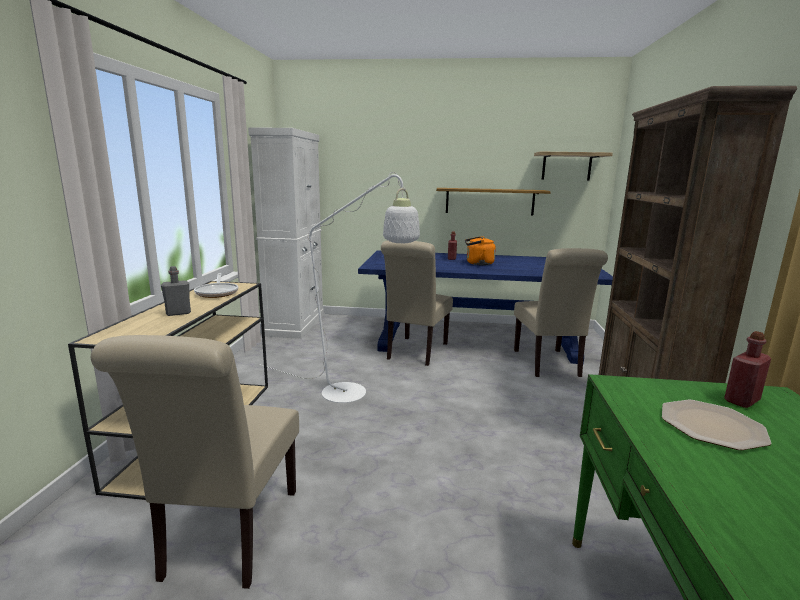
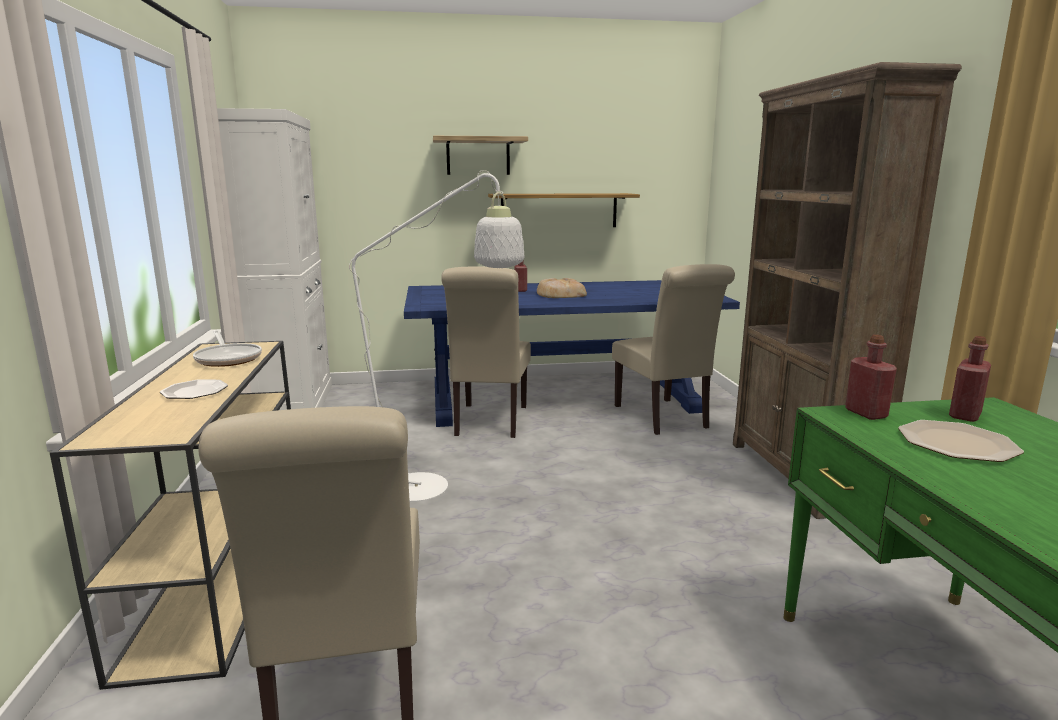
camera: 15 degrees left, 0 degrees up
(178, 313) = (194, 392): grey bottle -> plate
(478, 263) = (560, 294): orange kettle -> bread
(566, 166) = (653, 162): shelf -> shelf (478, 156)
(646, 387) = (866, 413): none -> red bottle

